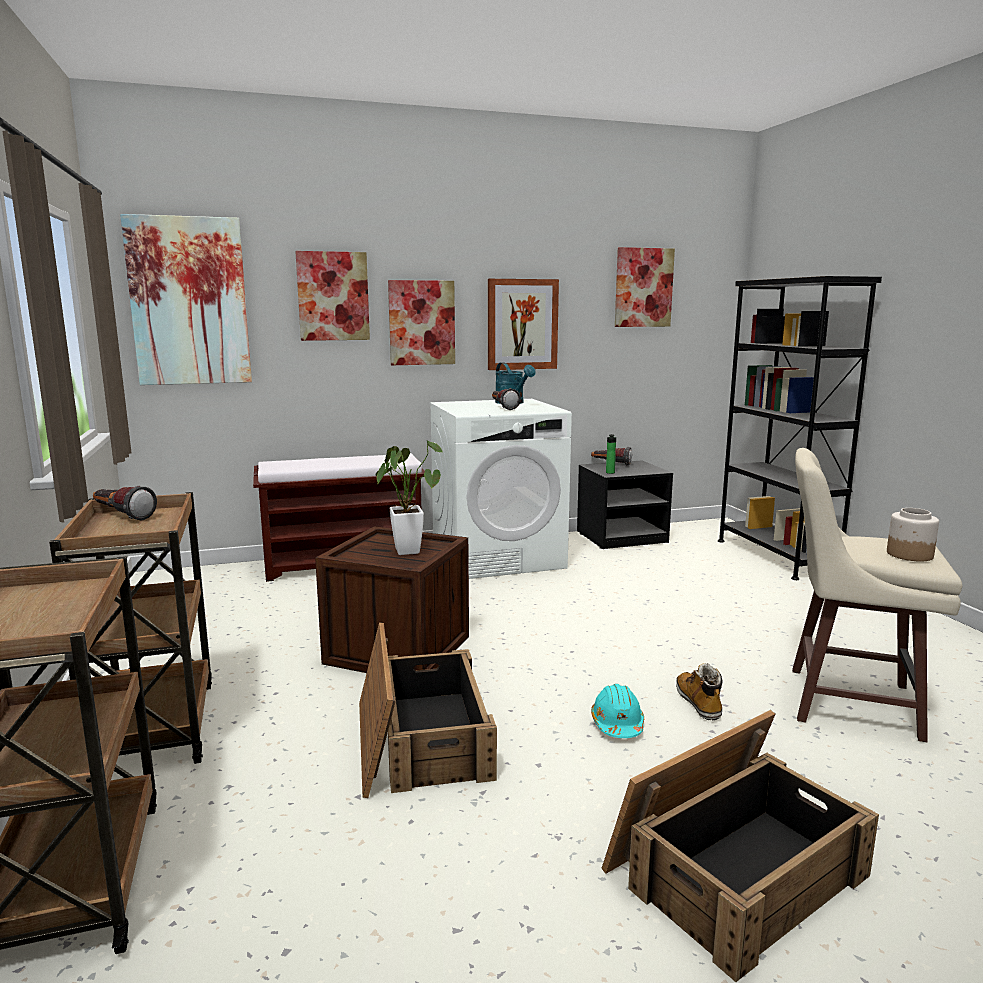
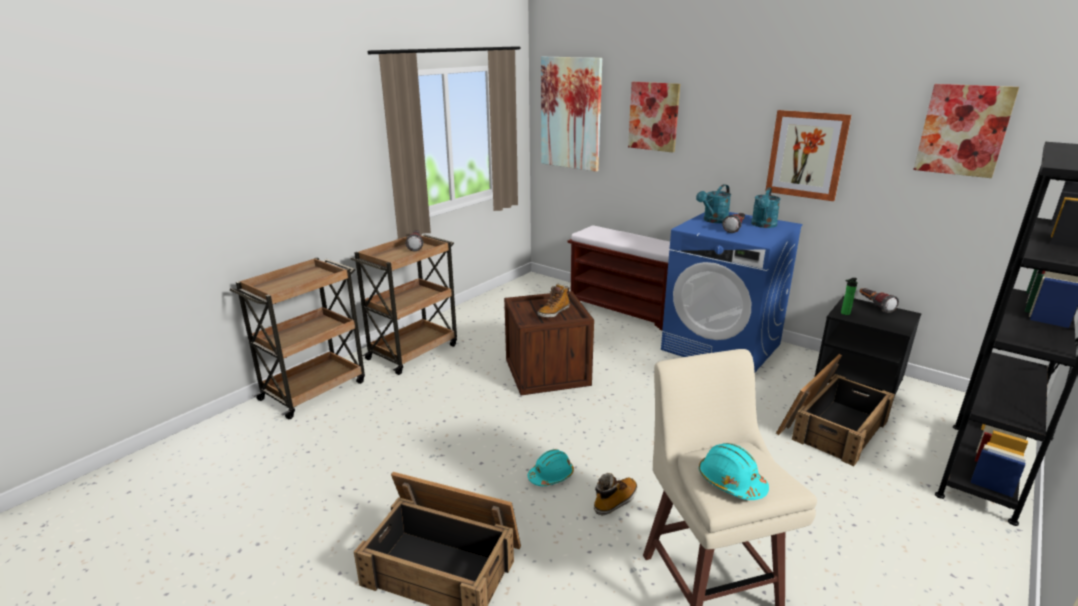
camera: 55 degrees right, 10 degrees up
(407, 549) = (554, 312): potted plant -> boot
(419, 739) = (468, 417): crate -> crate (831, 426)
(421, 323) = (715, 143): picture -> none
(466, 407) = (713, 221): none -> turquoise watering can
(498, 557) = (721, 347): white washing machine -> blue washing machine
(909, 554) = (731, 482): jar -> turquoise hard hat

